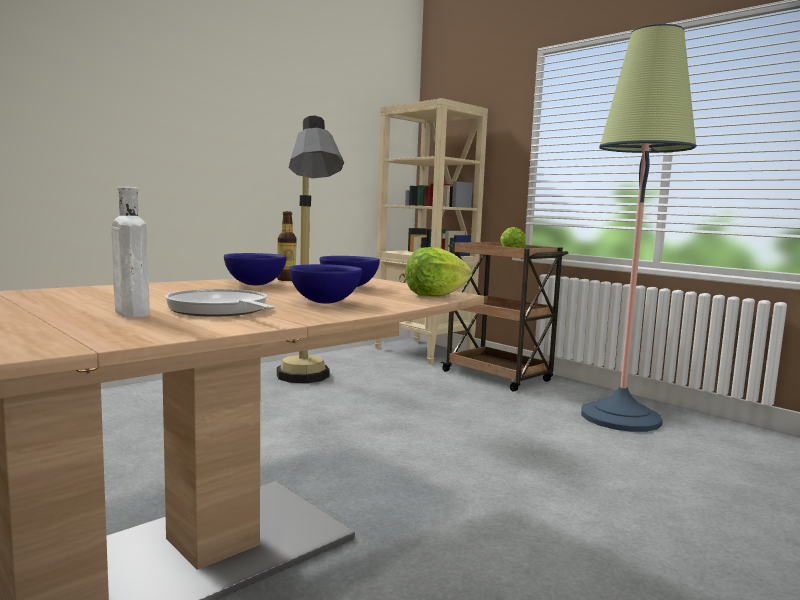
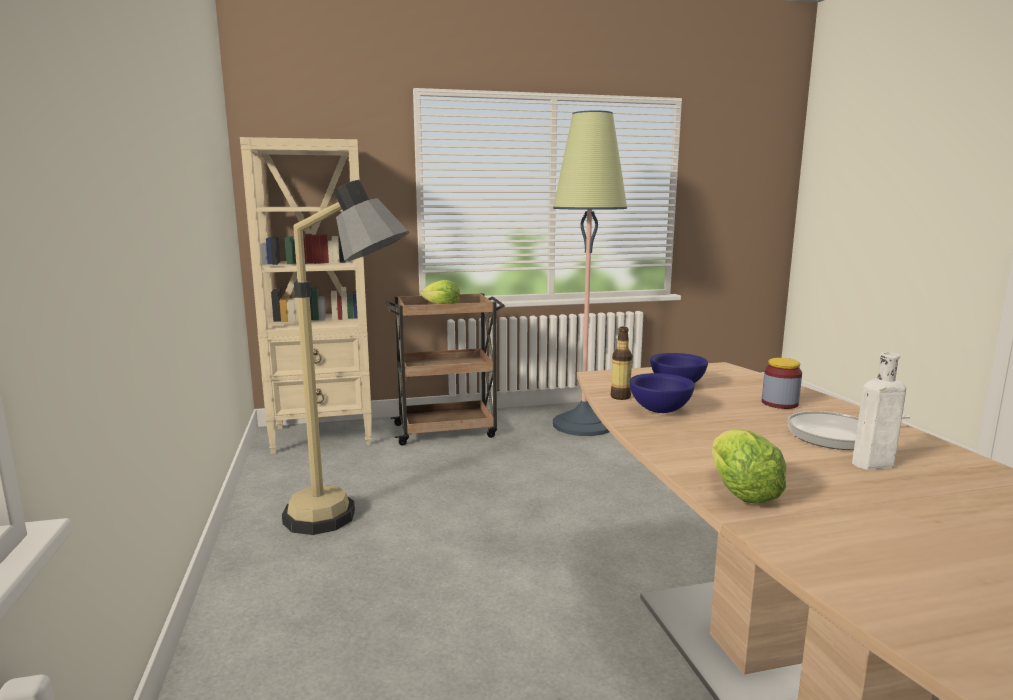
camera: 60 degrees left, 5 degrees up
(324, 302) = (779, 403): blue bowl -> jar
(435, 295) = (729, 371): lettuce -> lettuce (740, 491)

